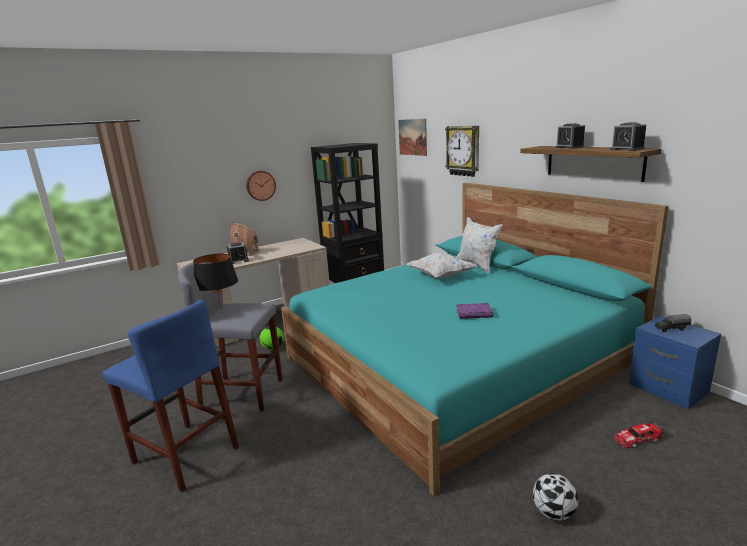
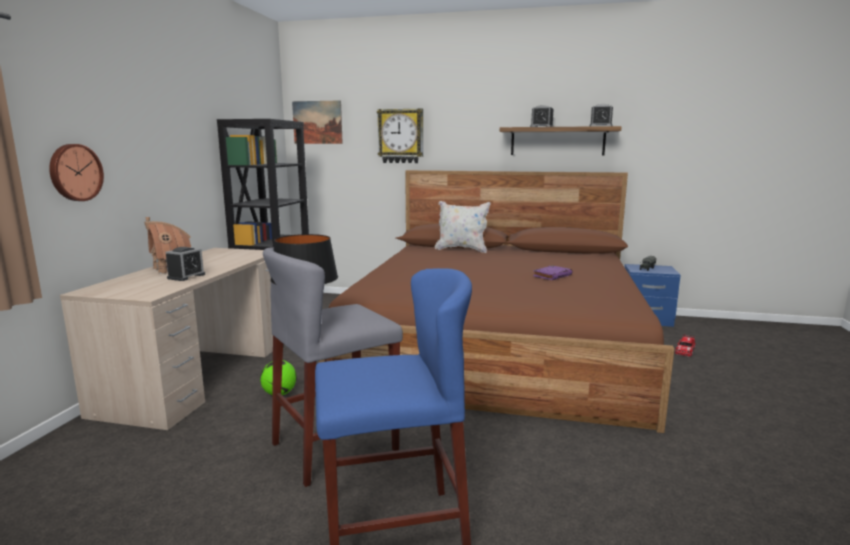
camera: 45 degrees left, 5 degrees down
(260, 185) = (165, 167): wall clock -> wall clock (74, 172)
(440, 276) = (453, 260): white pillow -> none
(456, 362) = (497, 345): turquoise bed -> brown bed
(553, 513) = (731, 405): football -> none

